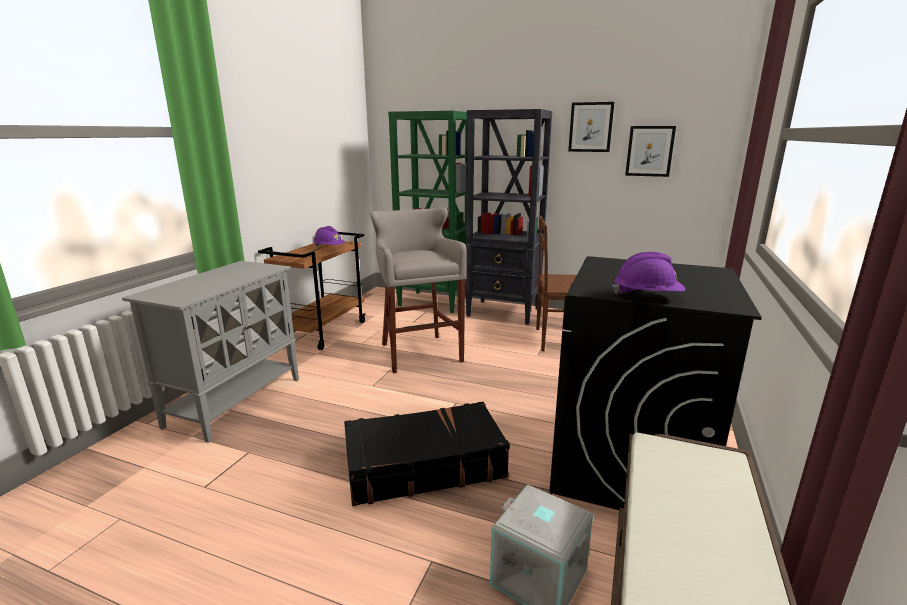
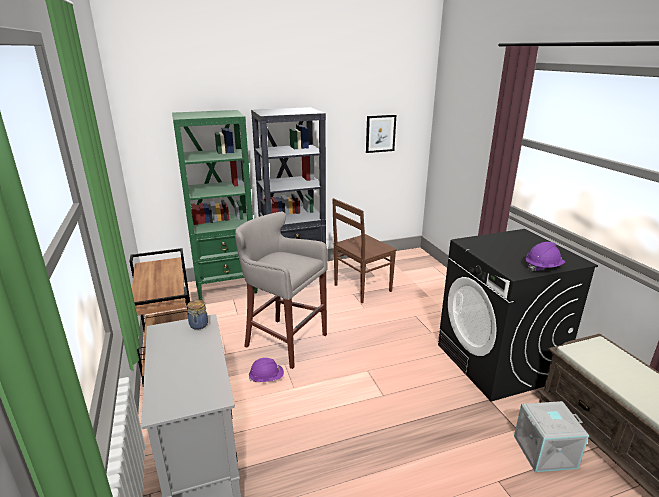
camera: 40 degrees left, 5 degrees up
(265, 268) = (198, 325): none -> jar
(329, 248) = (166, 274): purple hard hat -> purple hard hat (266, 378)
(423, 465) = (413, 427): black suitcase -> none
(590, 127) = (339, 118): picture -> none

